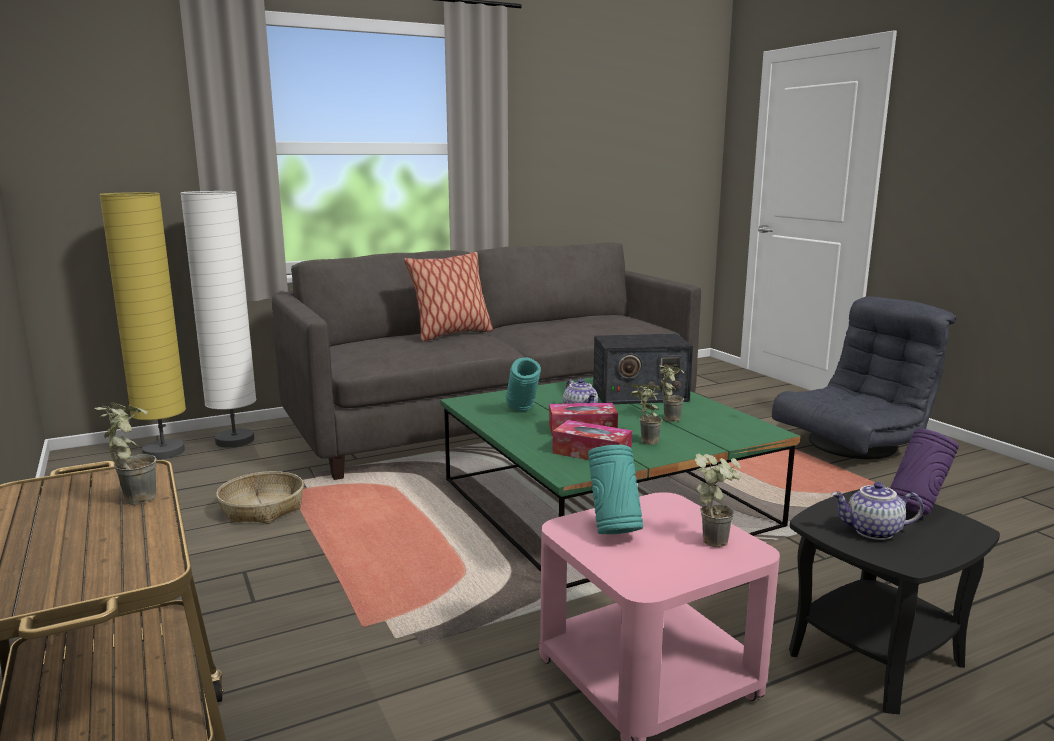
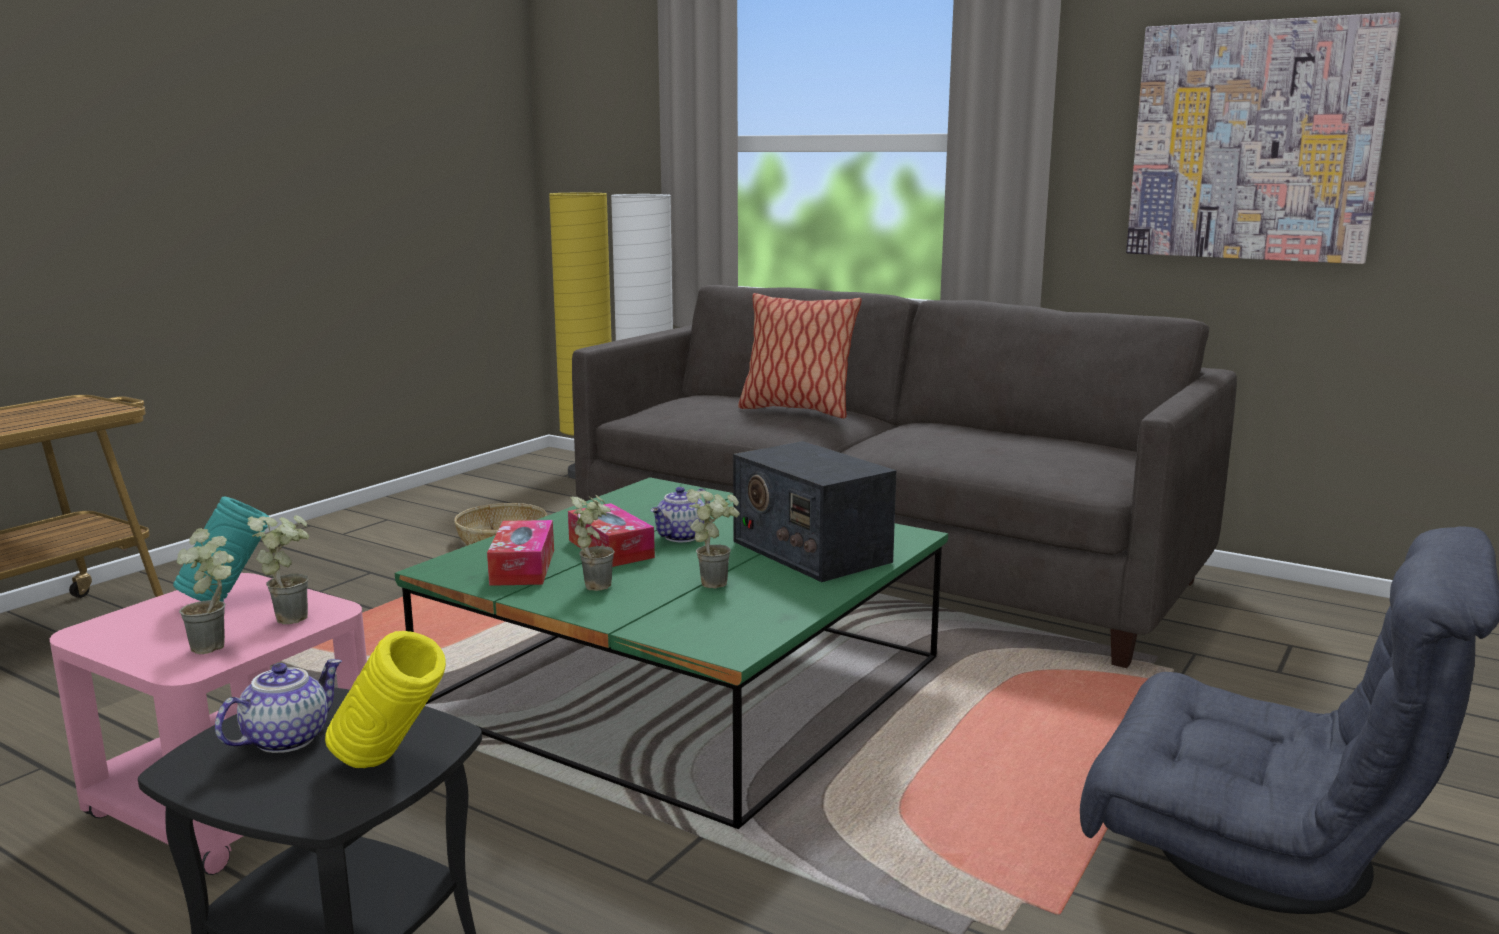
camera: 60 degrees right, 0 degrees up
(132, 498) = (59, 419): potted plant -> potted plant (292, 616)
(522, 412) = (644, 514): turquoise vase -> none
(594, 150) = (1254, 142): none -> picture
(873, 532) = (286, 738): teapot -> teapot turned 60 degrees clockwise
(916, 510) = (391, 765): purple vase -> yellow vase

